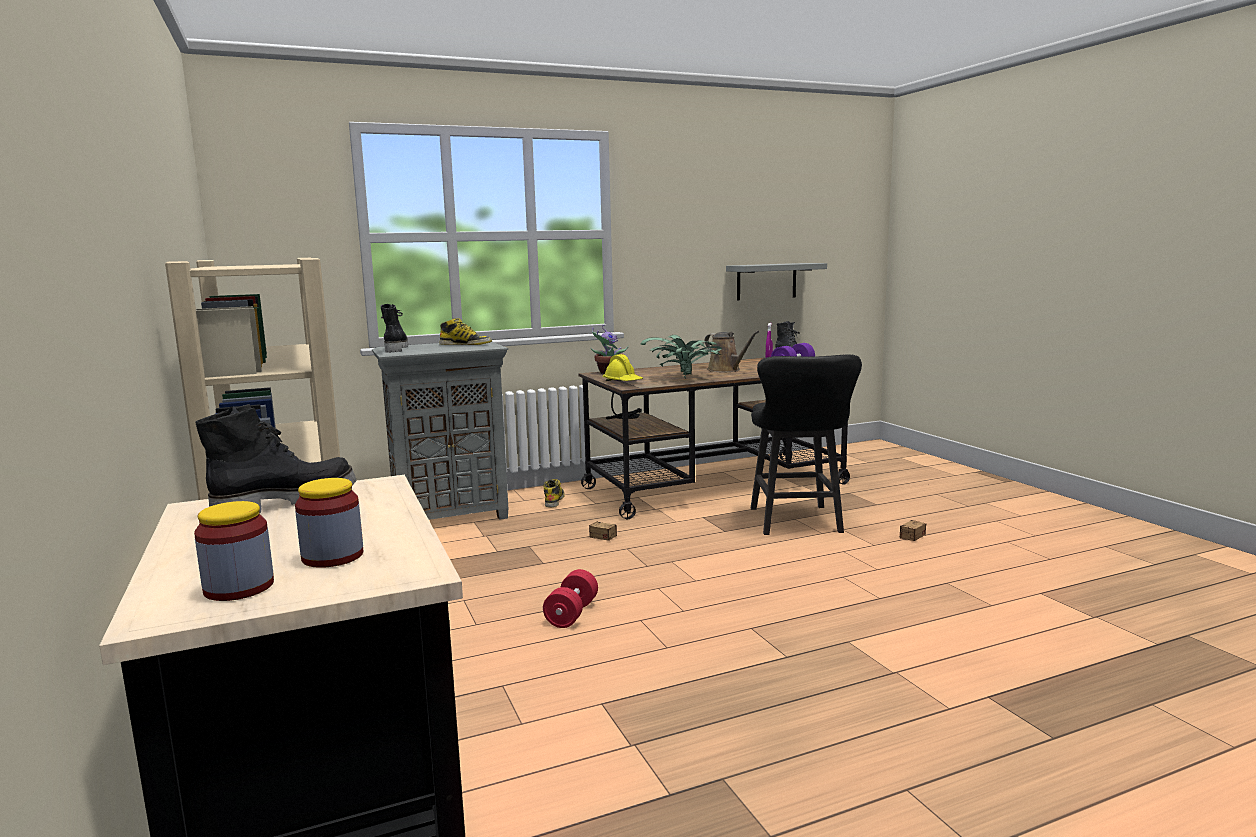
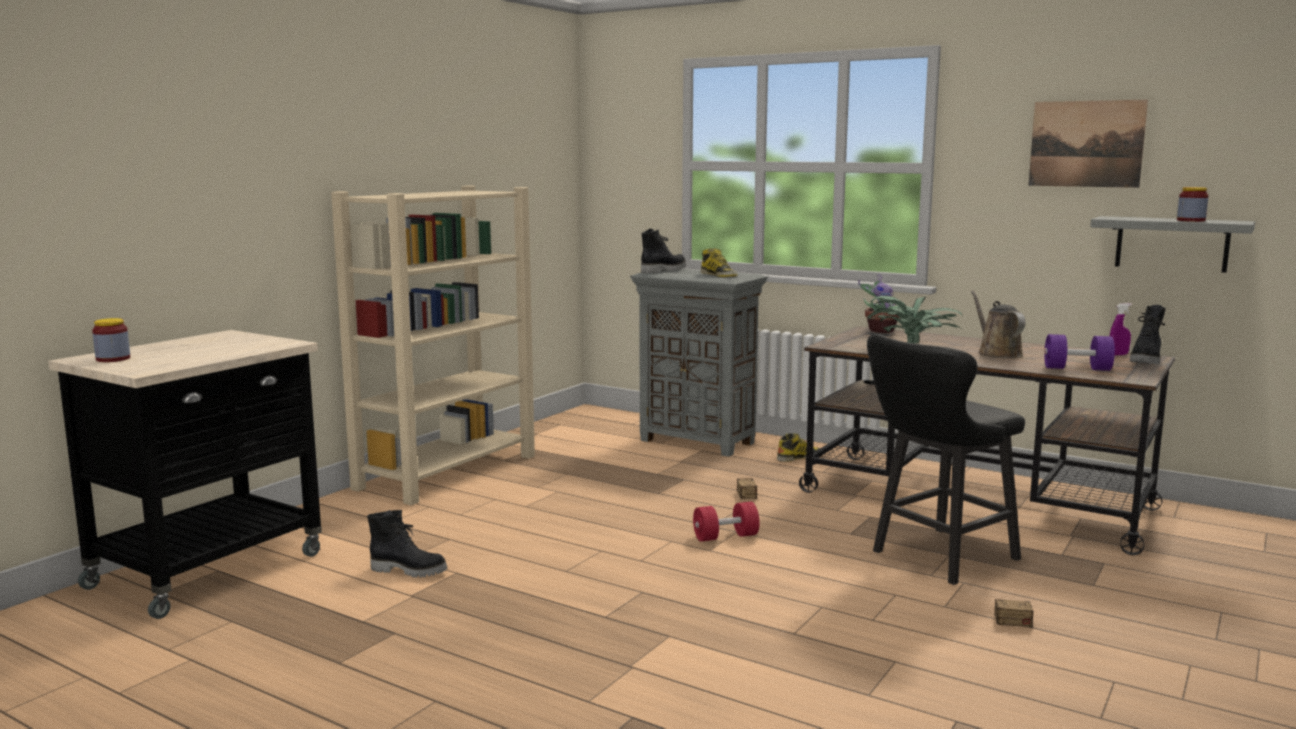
camera: 55 degrees right, 0 degrees up
(286, 502) = (244, 340): black boot -> black boot (409, 570)
(332, 556) = (159, 360): jar -> jar (1191, 220)
(571, 614) = (580, 527): red dumbbell -> red dumbbell (725, 537)
(623, 382) = (844, 341): yellow hard hat -> none
(714, 213) = (1086, 144): none -> picture
(726, 370) = (997, 353): brown watering can -> brown watering can turned 150 degrees clockwise

